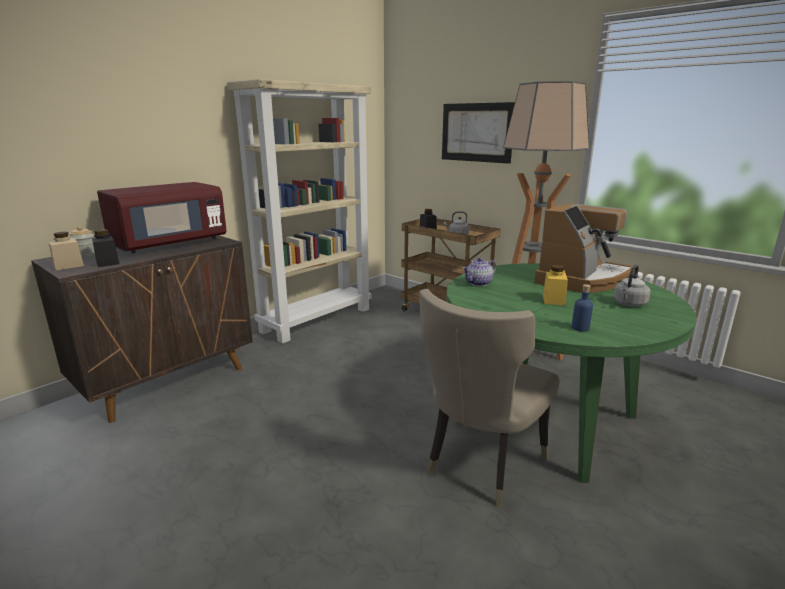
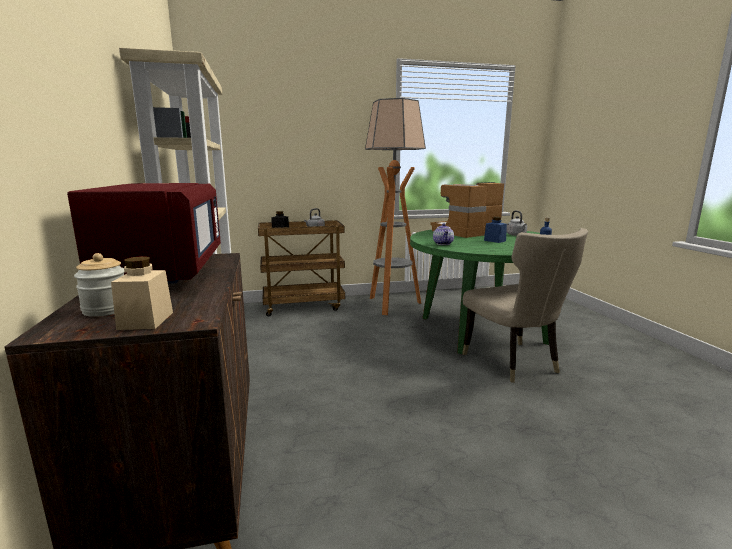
camera: 55 degrees left, 5 degrees down
(107, 262) = (189, 300): black jar -> none
(476, 132) = (302, 140): picture -> none
(553, 300) = (494, 240): yellow jar -> blue jar
(582, 279) = (466, 232): coffee machine -> coffee machine turned 105 degrees counterclockwise

